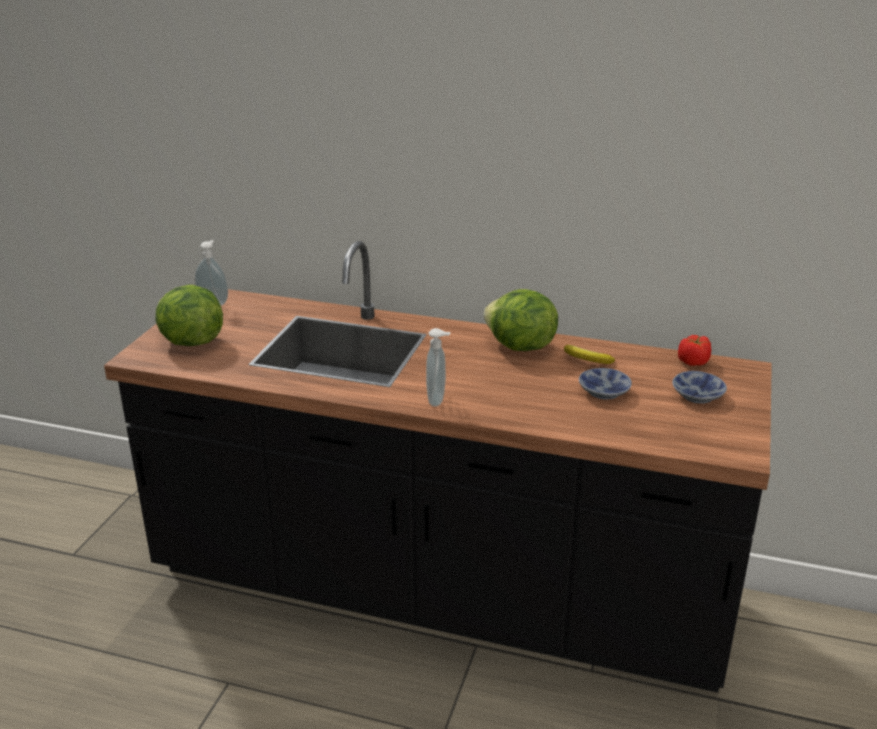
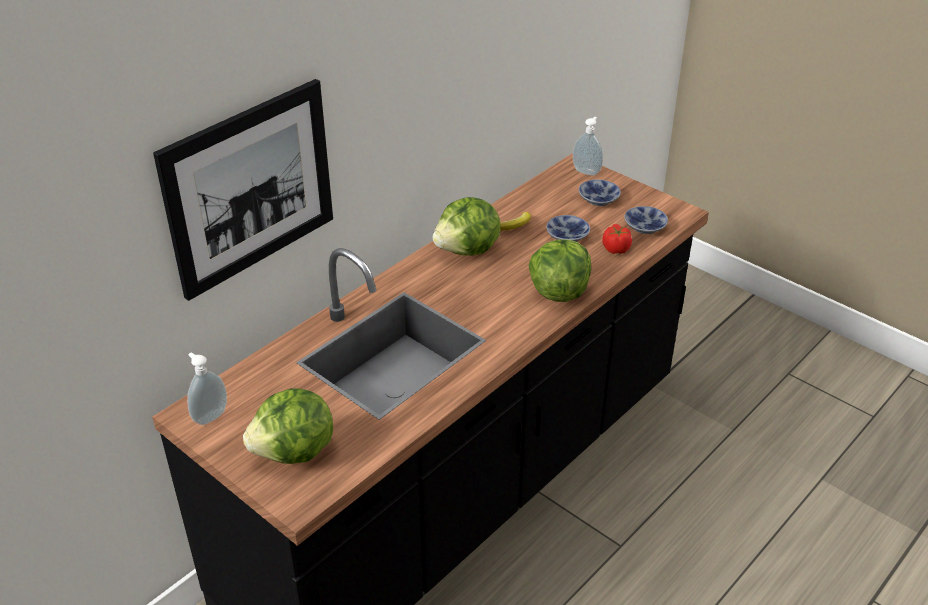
camera: 65 degrees left, 10 degrees up
(318, 149) = (250, 188): none -> picture
(438, 400) = (527, 320): soap dispenser -> soap dispenser (587, 171)
(501, 407) = (559, 291): none -> lettuce
(676, 434) = (643, 227): none -> bowl
(693, 362) = (550, 182): tomato -> tomato (616, 248)

